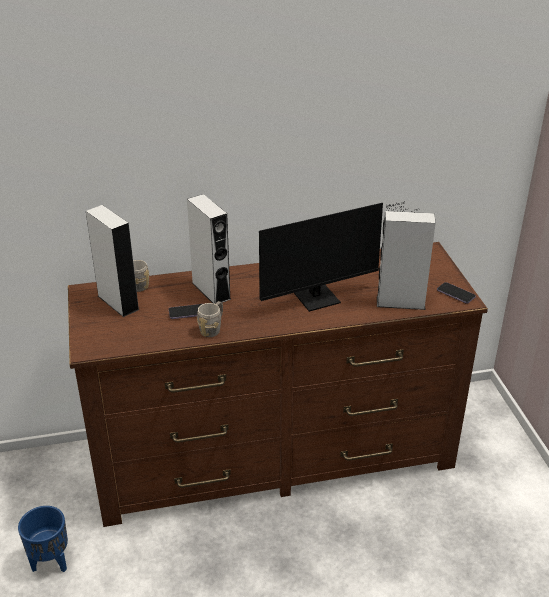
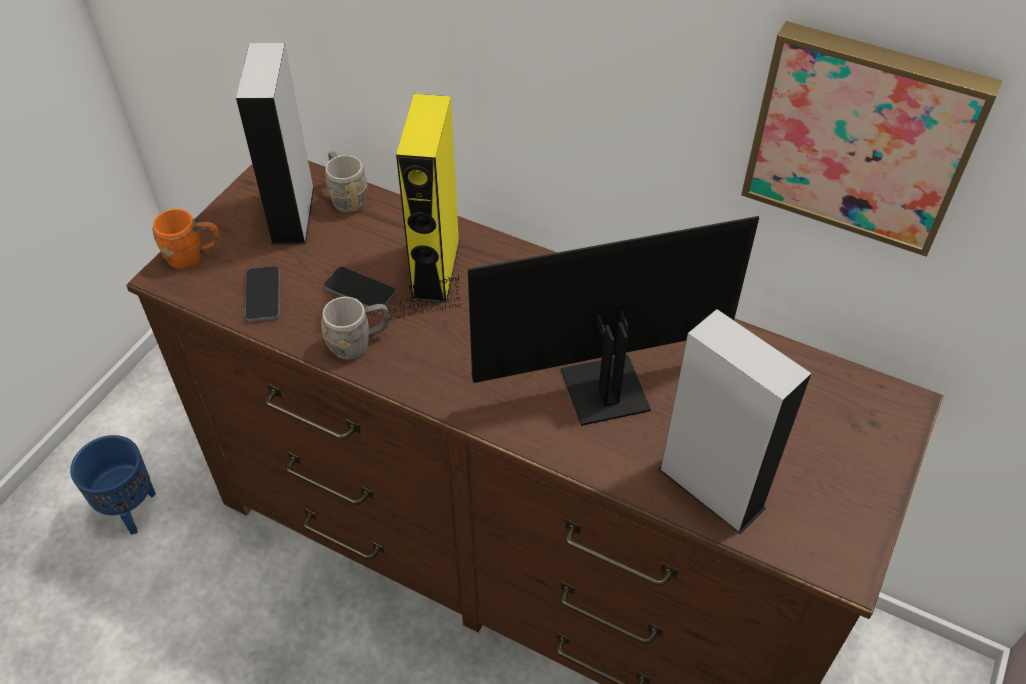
camera: 40 degrees right, 15 degrees up
(90, 338) = (193, 256): none -> orange mug
(211, 291) = (436, 269): grey speaker -> yellow speaker
(323, 297) = (590, 390): monitor -> monitor turned 150 degrees clockwise
(380, 139) = (862, 136): none -> picture
(455, 294) = (840, 537): phone -> phone (263, 295)

